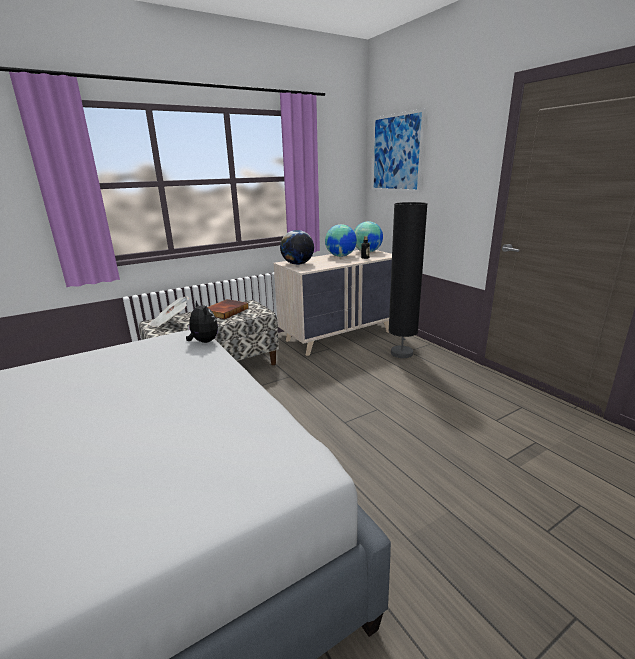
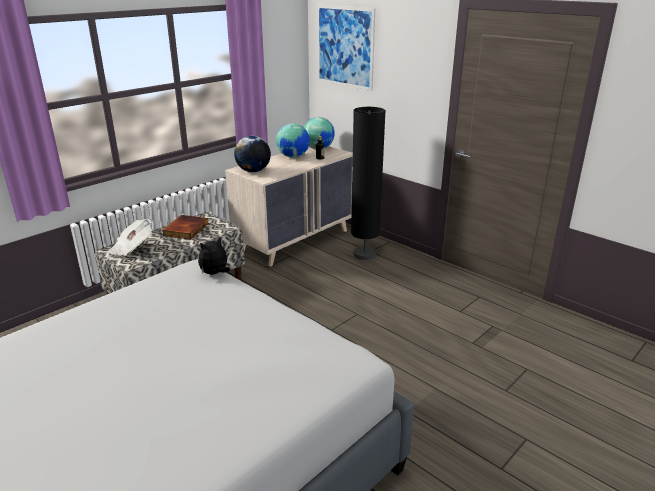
camera: 15 degrees left, 5 degrees up
(203, 342) = (215, 273): plush toy -> plush toy turned 75 degrees counterclockwise

